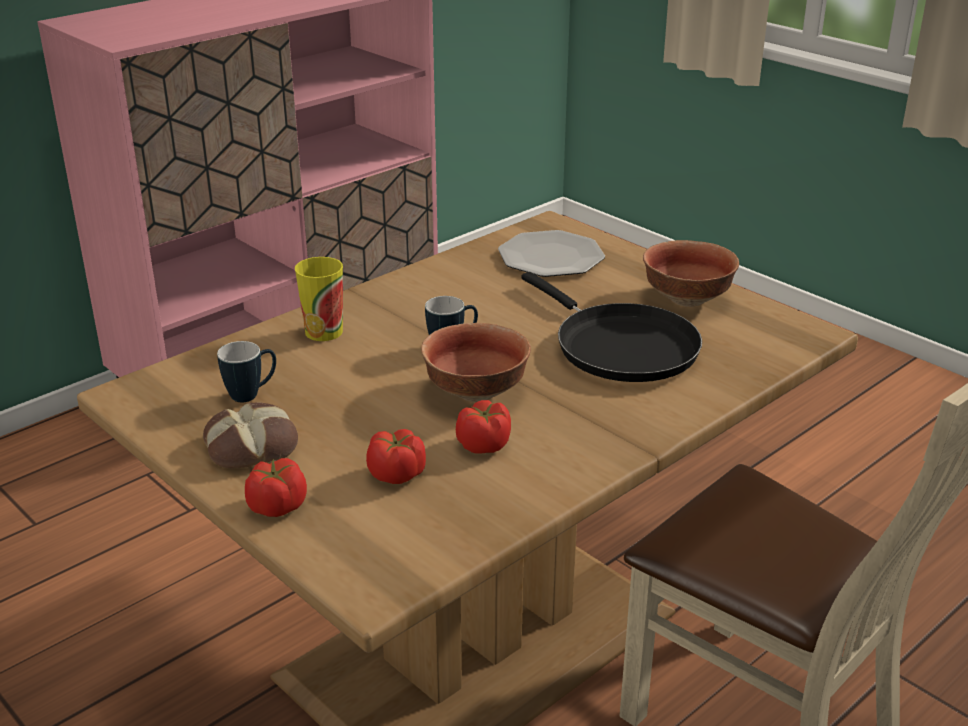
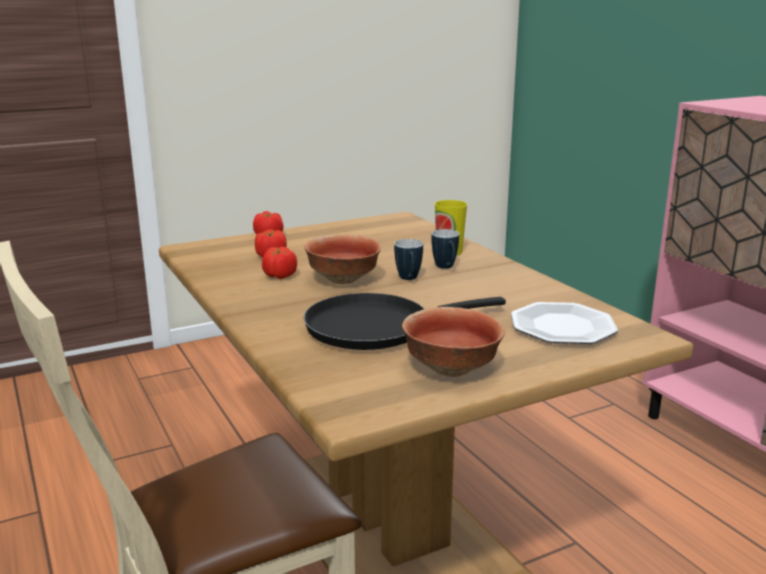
camera: 105 degrees right, 10 degrees down
(251, 445) = (327, 234): bread -> none
(252, 394) = (380, 236): mug -> mug (446, 268)

